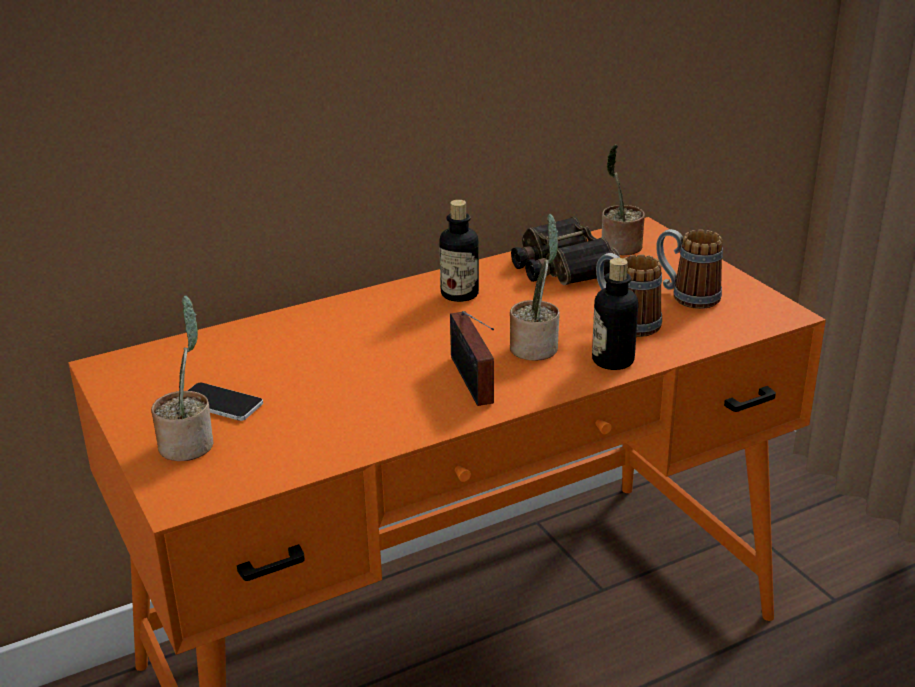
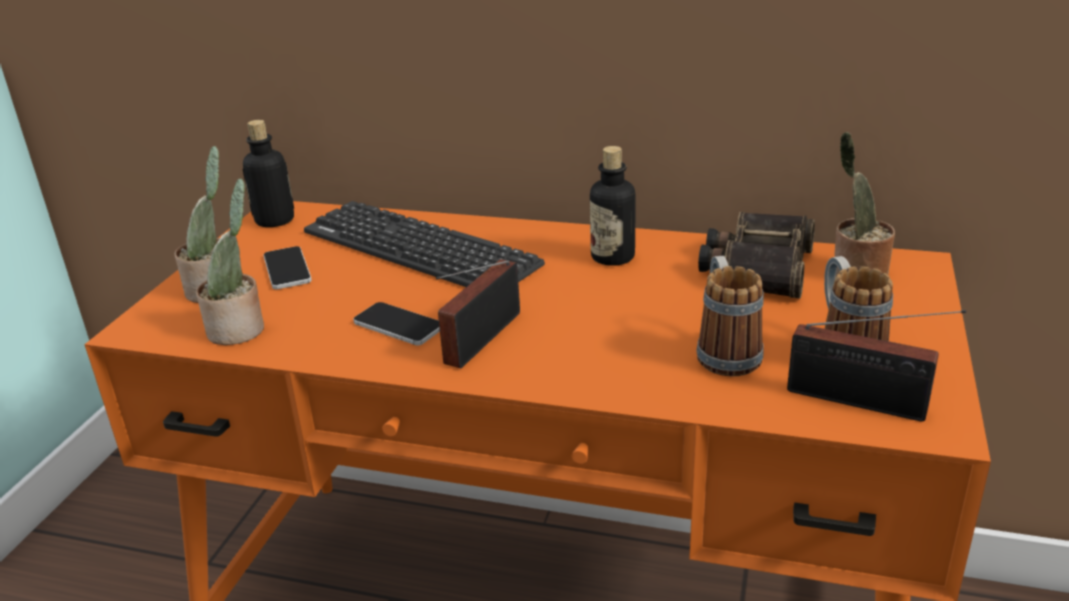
camera: 45 degrees right, 0 degrees up
(304, 344) = (419, 249): none -> keyboard
(396, 399) = (398, 325): none -> phone
(536, 347) = (591, 334): potted plant -> potted plant (240, 330)
(613, 360) = (640, 383): bottle -> bottle (275, 220)
(735, 317) = (864, 403): none -> radio

